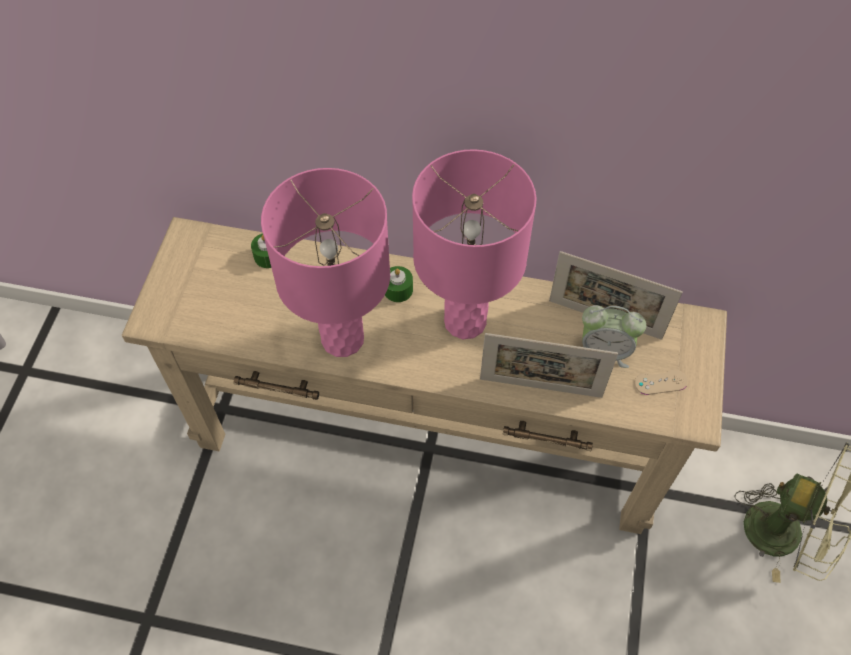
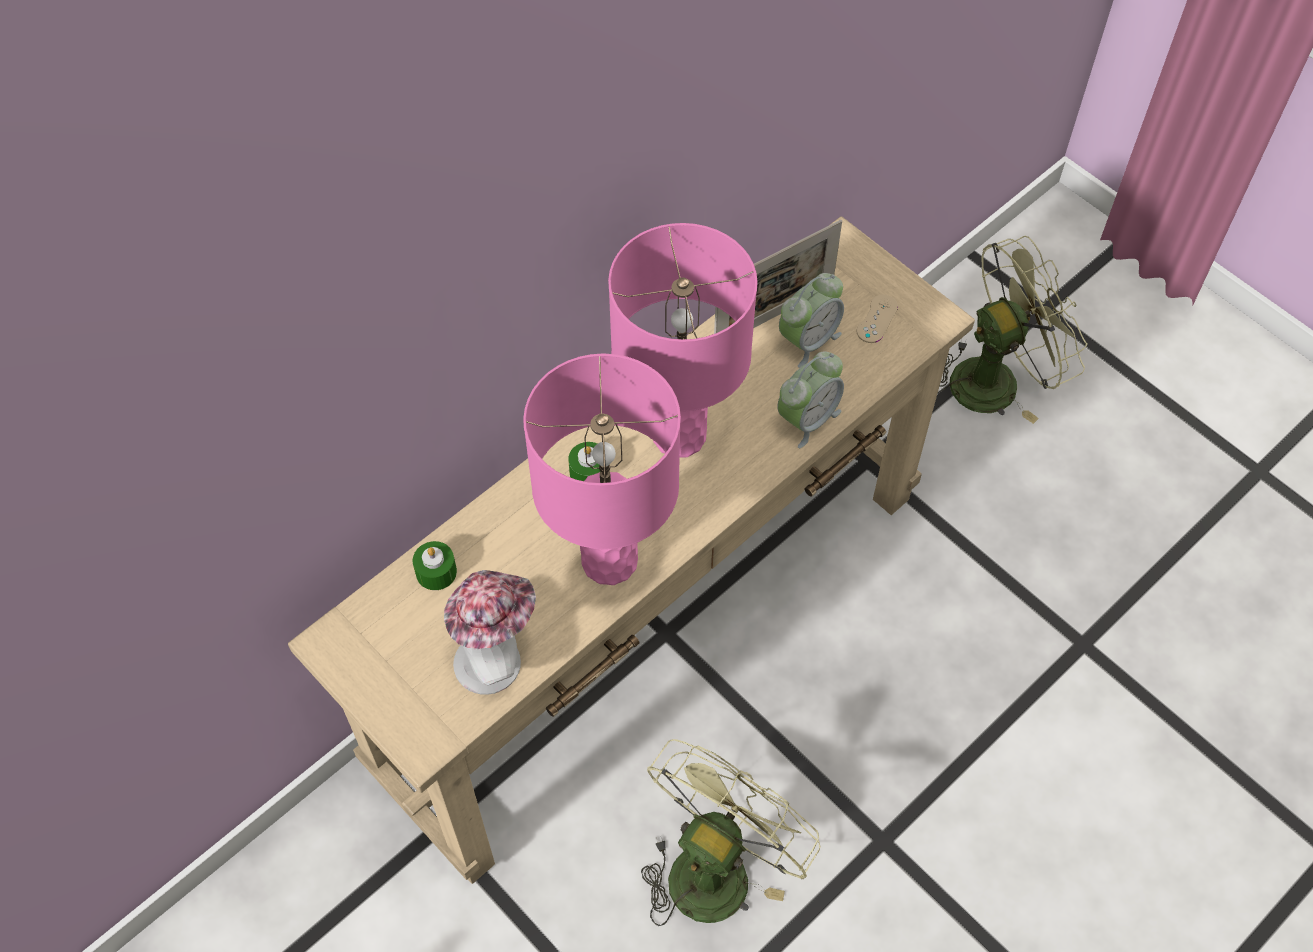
camera: 55 degrees left, 0 degrees up
(231, 321) = (496, 659): none -> hat
(296, 574) = (715, 865): none -> green fan
(540, 387) = (807, 419): picture frame -> alarm clock

